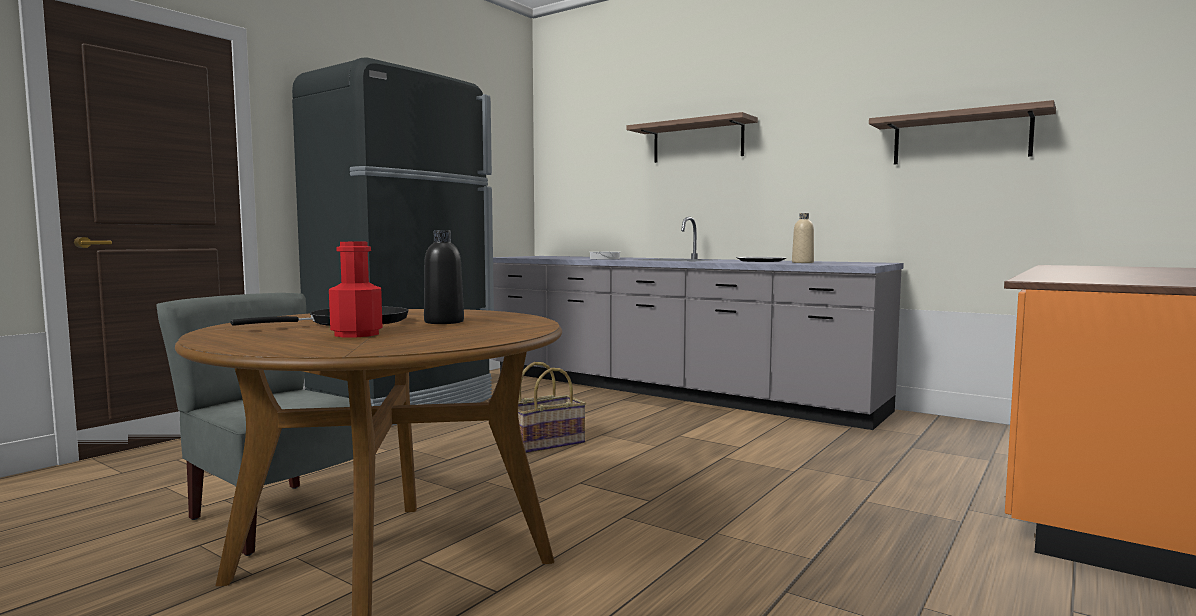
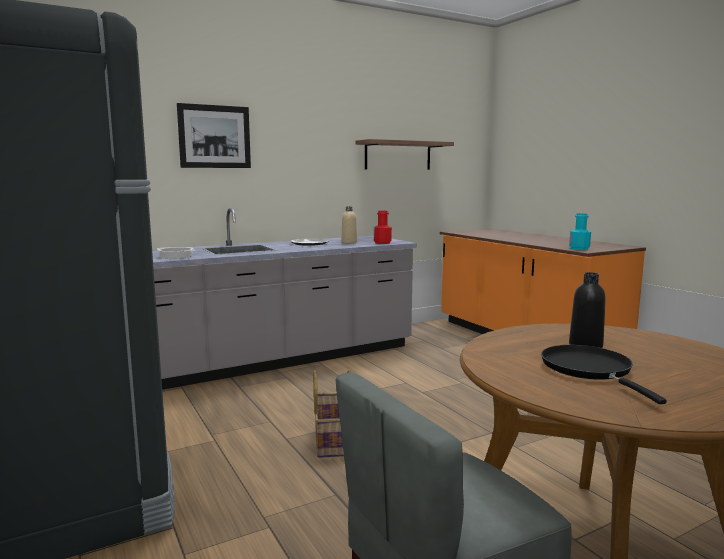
camera: 65 degrees left, 5 degrees up
(357, 334) = (670, 371): red bottle -> red bottle (382, 243)
(697, 141) = (214, 136): shelf -> picture
(1051, 279) = (579, 248): none -> turquoise bottle

